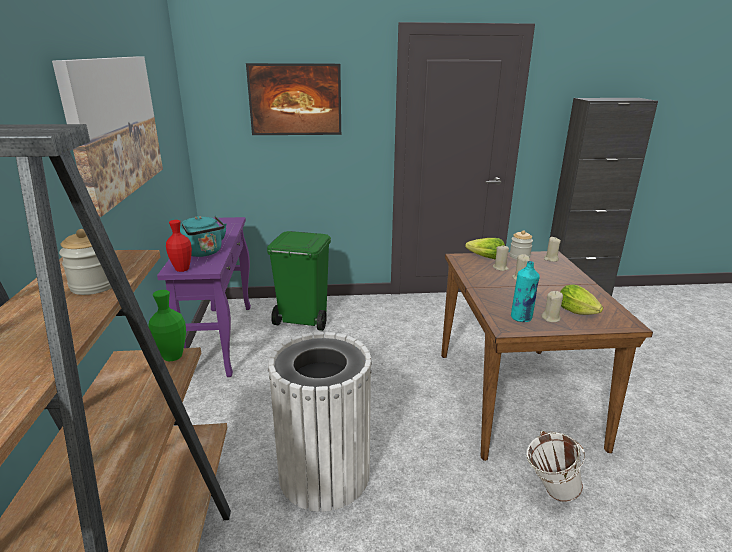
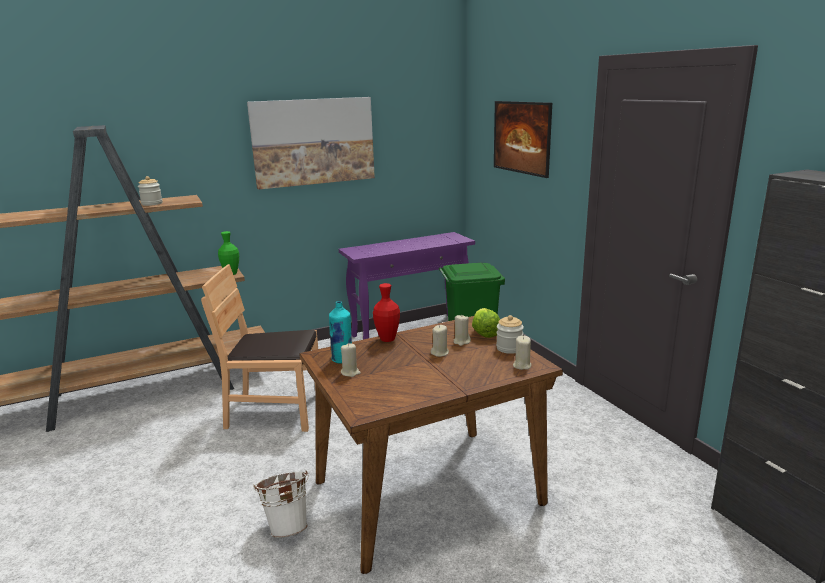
camera: 70 degrees right, 5 degrees down
(182, 269) = (351, 251): red vase -> red vase (387, 339)
(204, 252) = (386, 248): turquoise kettle -> none
(324, 474) = (275, 411): white trash can -> brown chair
(578, 313) = (371, 385): lettuce -> none

